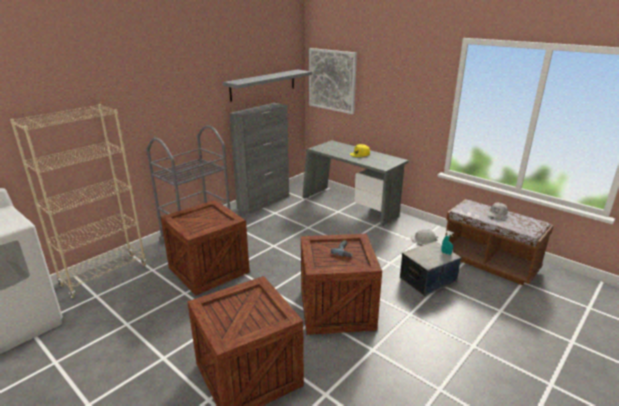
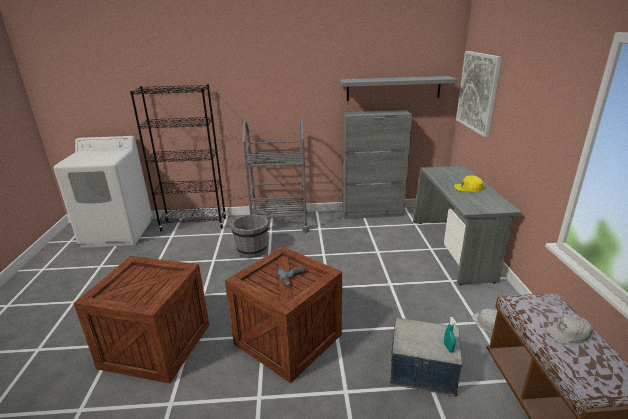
camera: 45 degrees right, 0 degrees up
(104, 275) = (194, 224): beige bookcase -> black bookcase
(209, 269) = (252, 250): crate -> grey bucket

